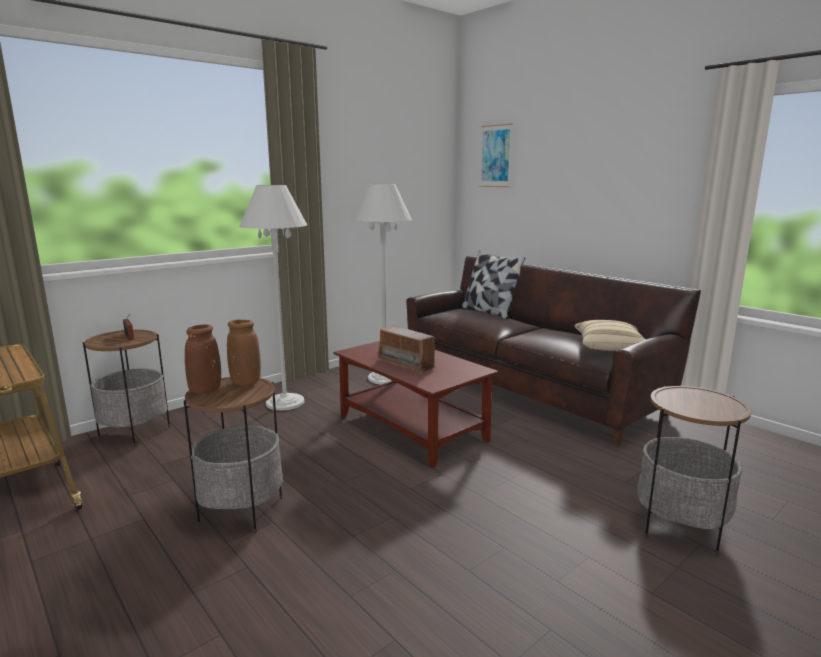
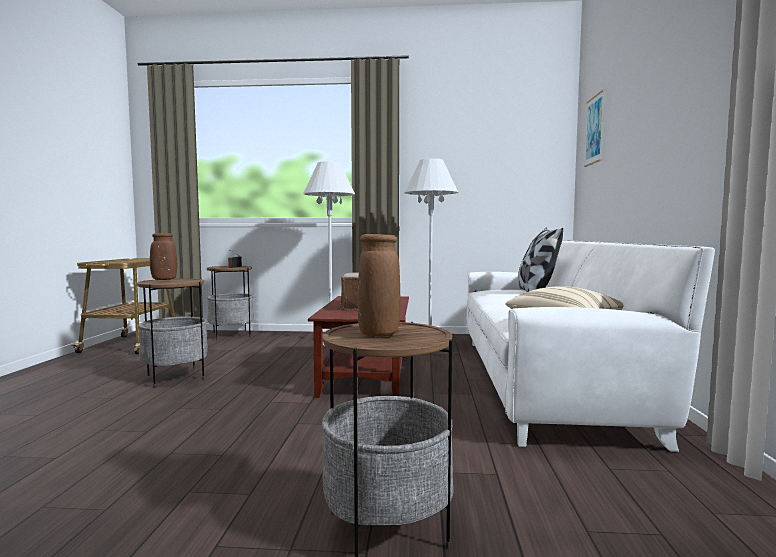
camera: 45 degrees right, 10 degrees down
(245, 382) = (189, 280): brown vase -> brown vase (378, 334)
(528, 388) = (542, 381): brown sofa -> white sofa

